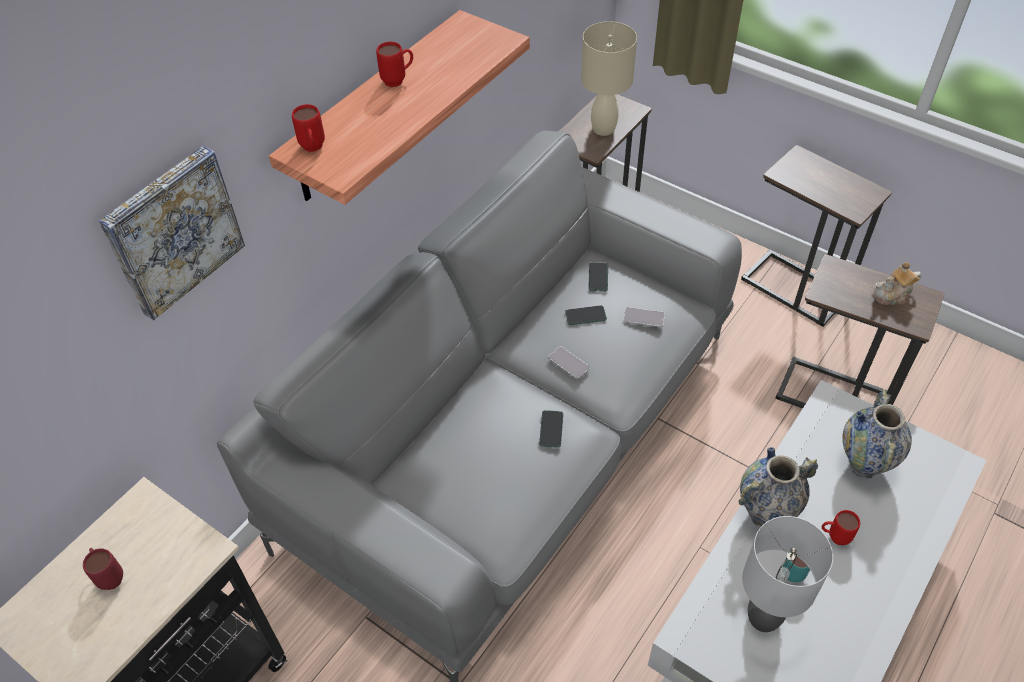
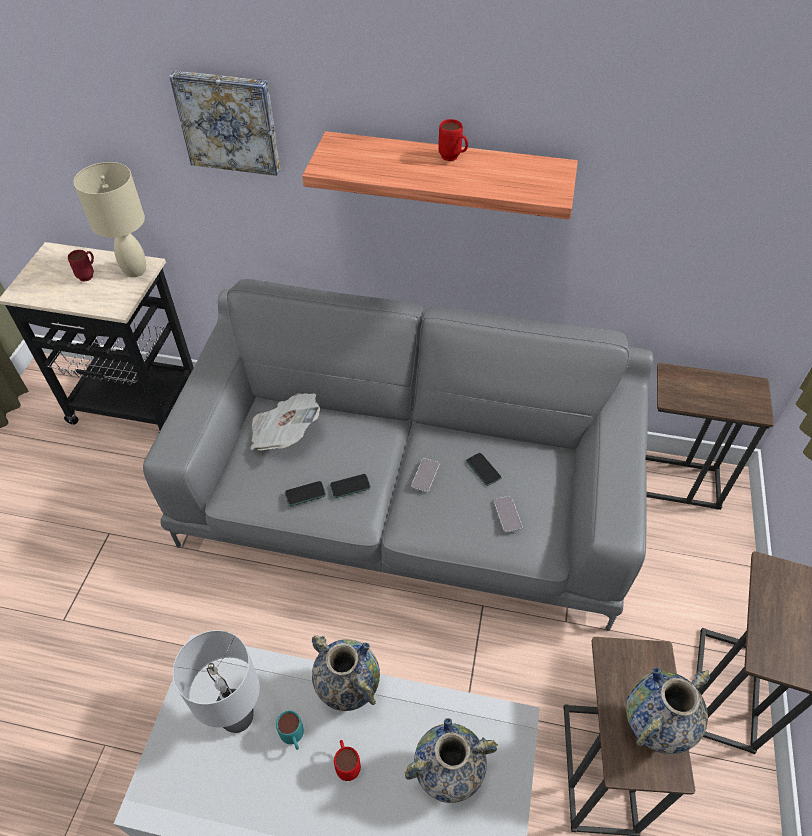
camera: 65 degrees right, 0 degrees up
(313, 149) = (342, 147): red mug -> none
(448, 469) = (284, 434): none -> newspaper
(598, 277) = (534, 464): phone -> phone (305, 494)
(604, 129) = (708, 397): beige table lamp -> beige table lamp (134, 271)
(892, 295) = (651, 730): teapot -> vase

